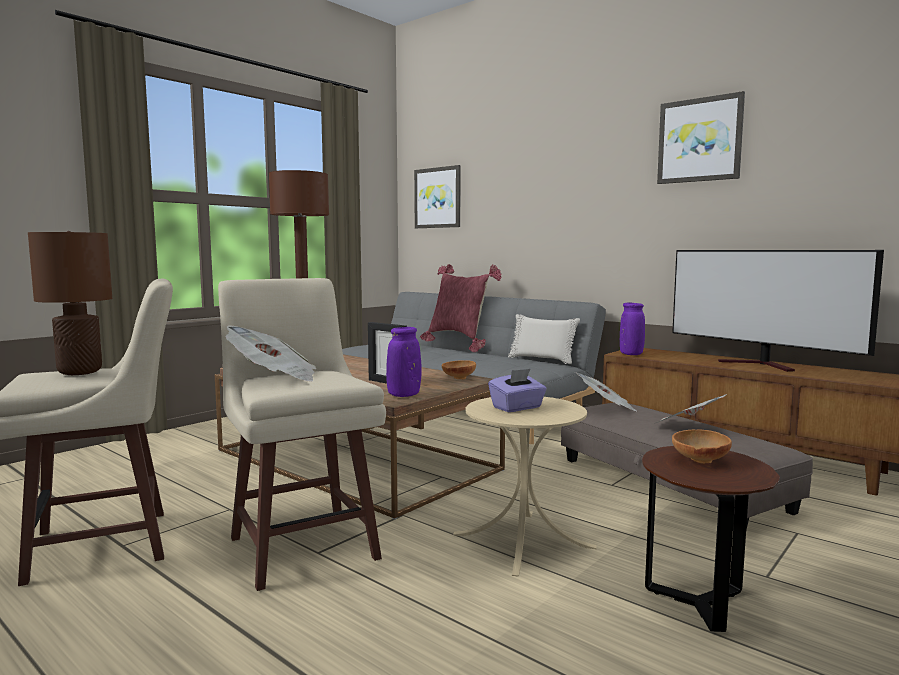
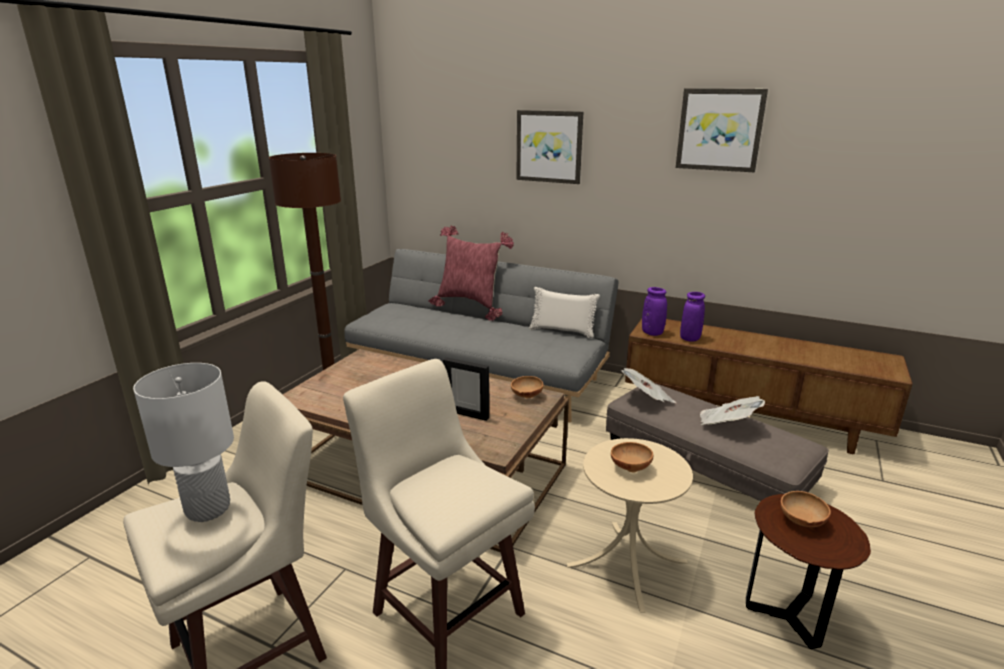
camera: 15 degrees left, 15 degrees up
(80, 373) = (209, 512): brown table lamp -> white table lamp
(274, 378) = (425, 491): newspaper -> none
(404, 395) = (499, 439): purple vase -> purple vase (690, 339)
(438, 198) = (433, 151): picture -> picture (549, 146)
(517, 408) = (630, 467): purple tissue box -> brown bowl
(762, 365) = (766, 345): television -> none

